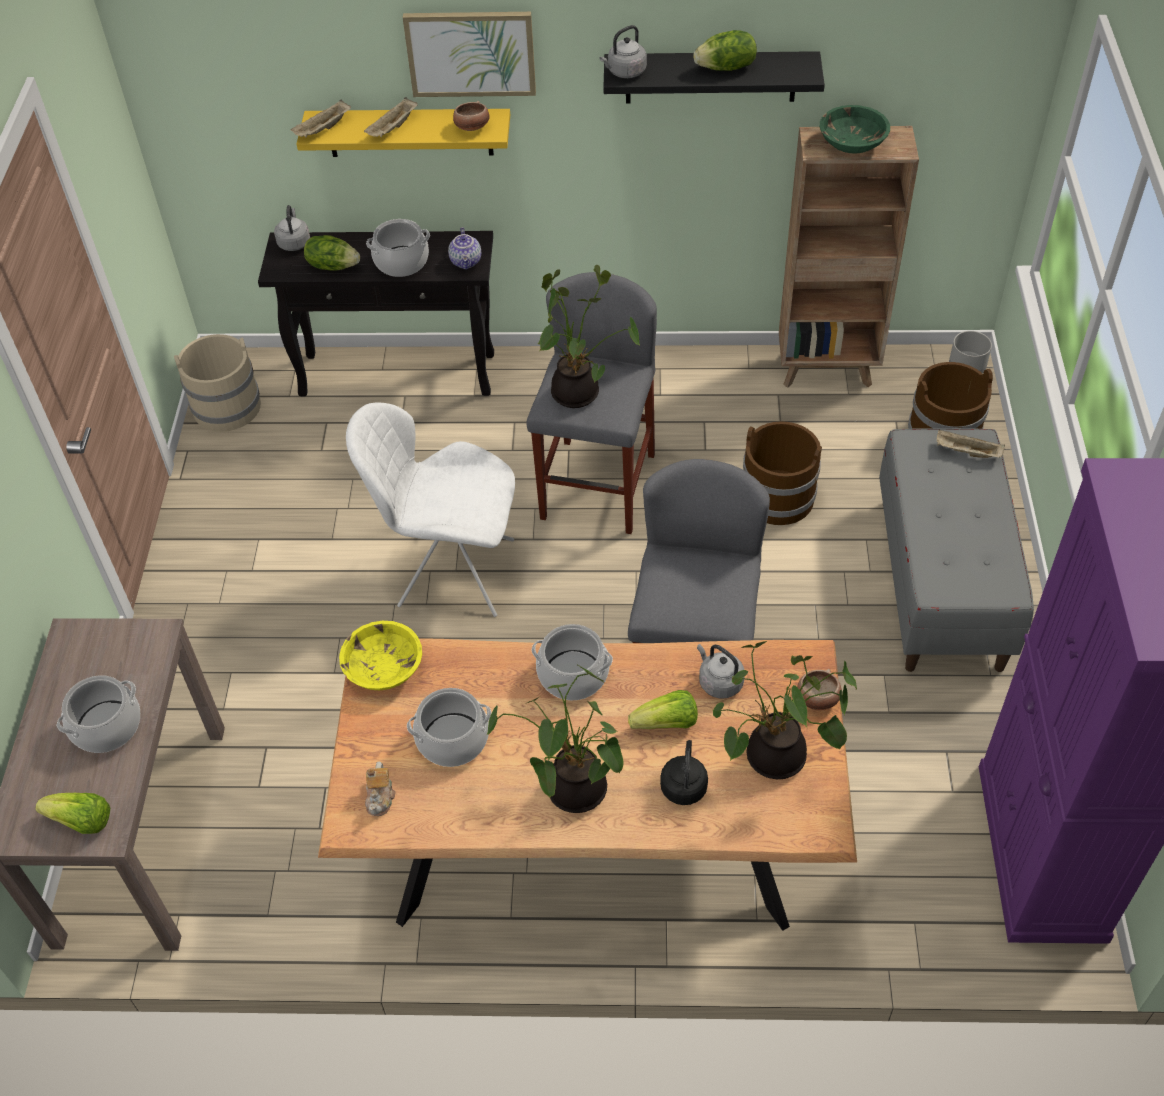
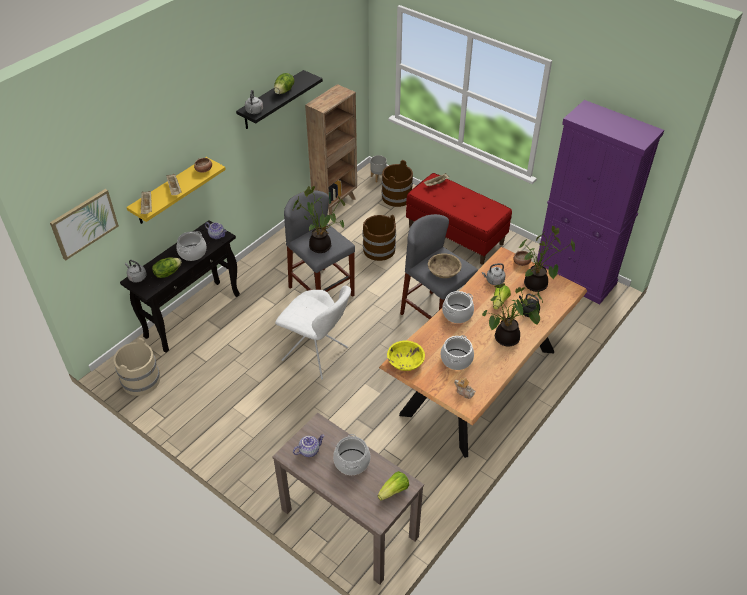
camera: 55 degrees left, 5 degrees down
(95, 656) = (309, 450): none -> teapot
(451, 572) = (317, 355): white chair -> white chair turned 105 degrees counterclockwise
(471, 53) = (188, 138): picture -> picture (84, 223)
(680, 595) = (443, 272): none -> beige bowl
(852, 144) = (329, 99): green bowl -> none
(941, 583) = (456, 235): grey bench -> red bench

